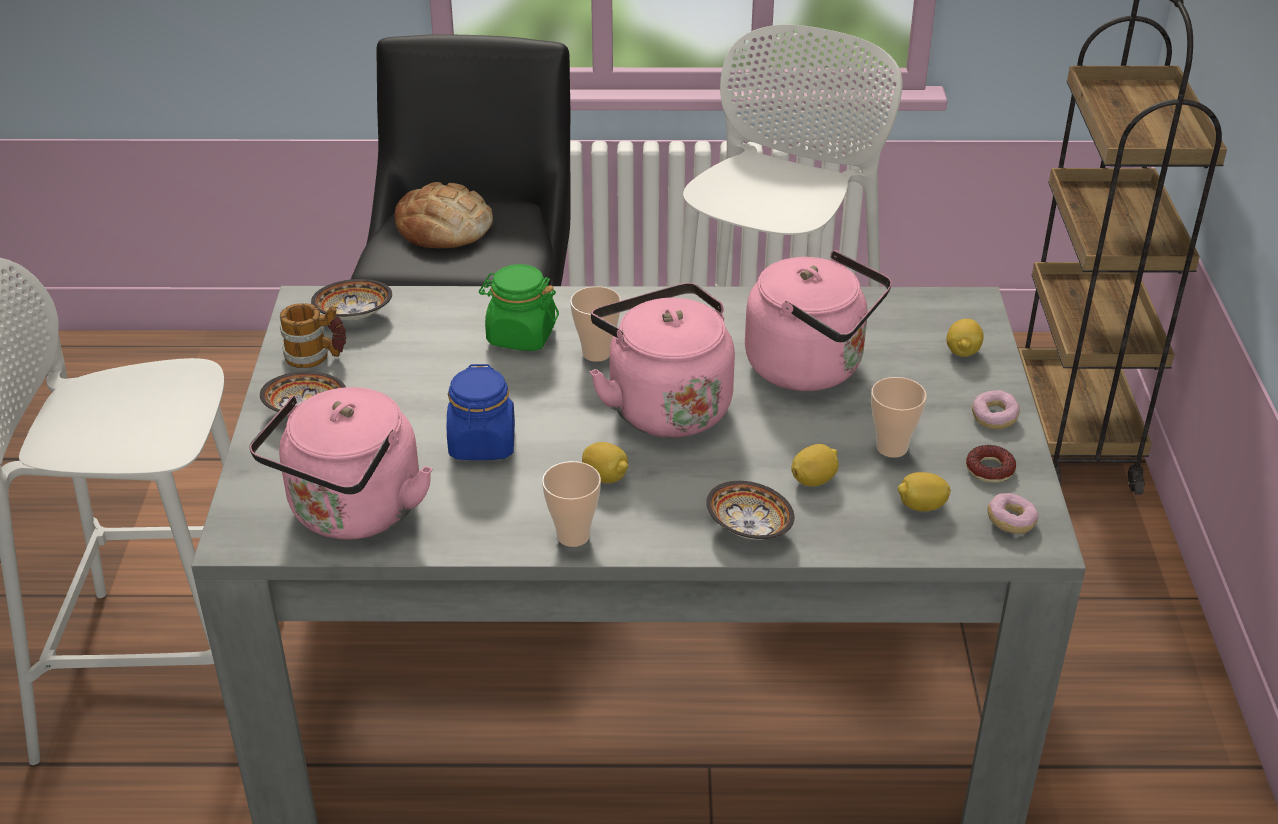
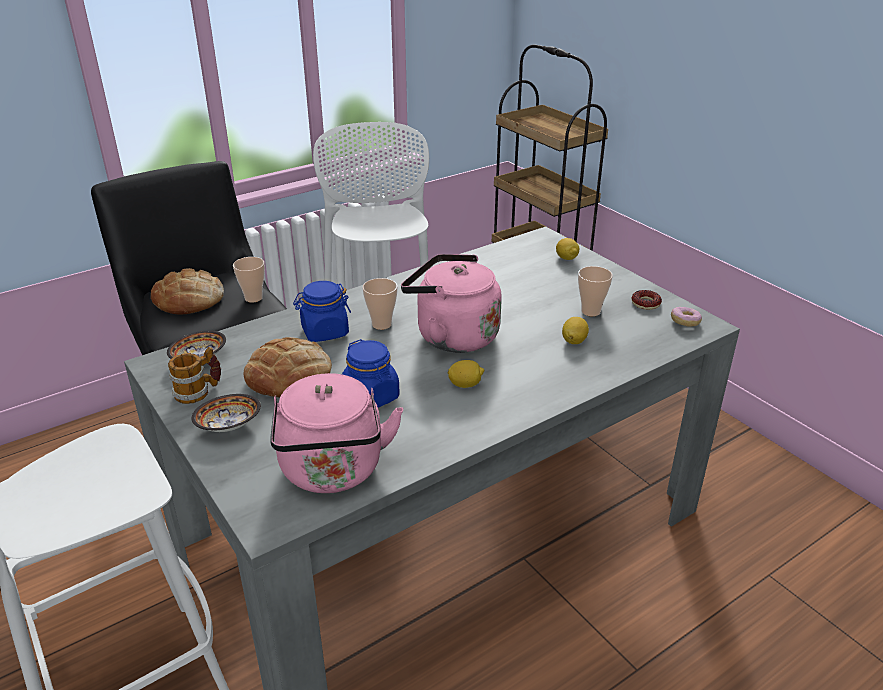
camera: 35 degrees left, 5 degrees down
(424, 377) = (289, 375): none -> bread
(520, 335) = (324, 332): green jar -> blue jar
(573, 536) = (486, 422): cup -> cup (253, 298)
(749, 530) = (574, 378): bowl -> none
(811, 367) = (505, 290): pink kettle -> none
(921, 506) = (638, 332): lemon -> none
(994, 418) = (618, 281): donut -> none

